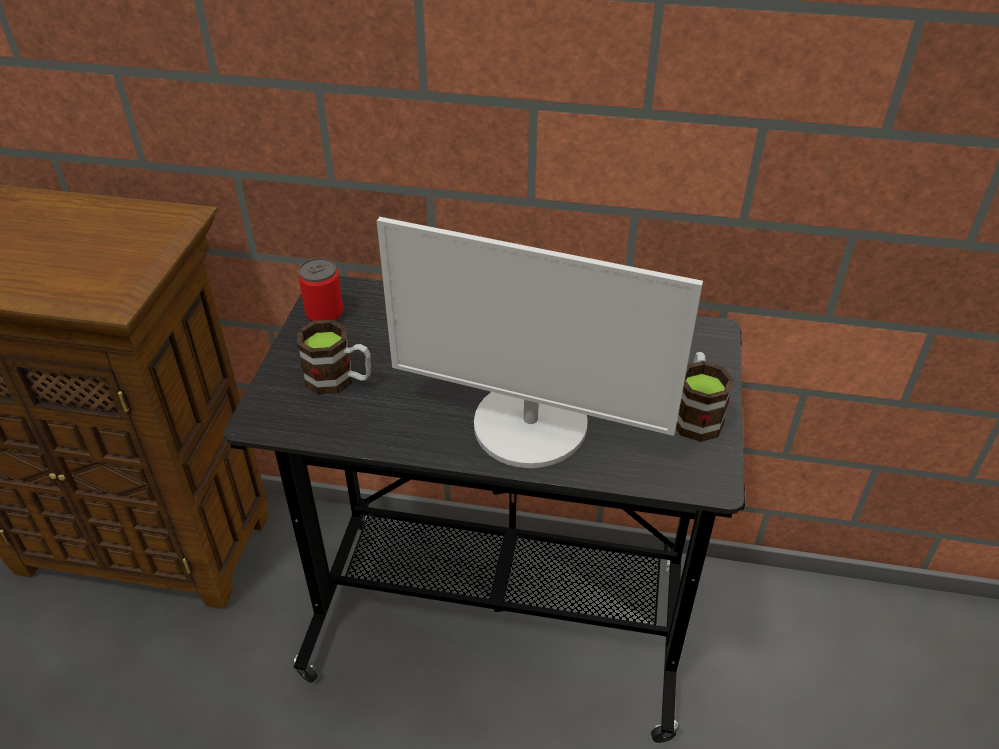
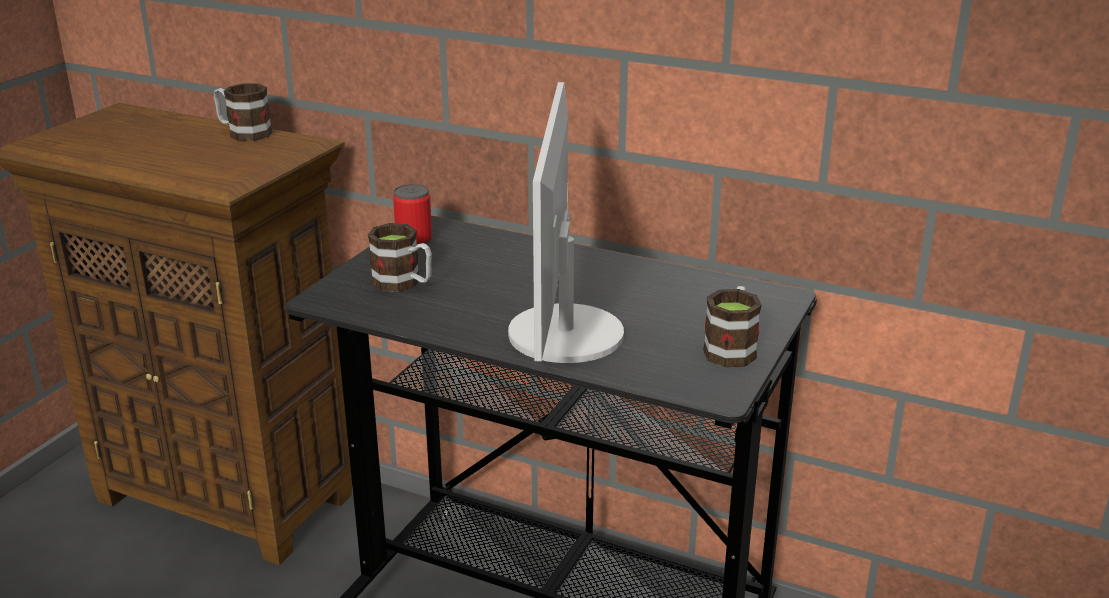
camera: 15 degrees right, 15 degrees down
(100, 212) = (243, 133): none -> mug
(530, 426) = (563, 335): monitor -> monitor turned 60 degrees clockwise

